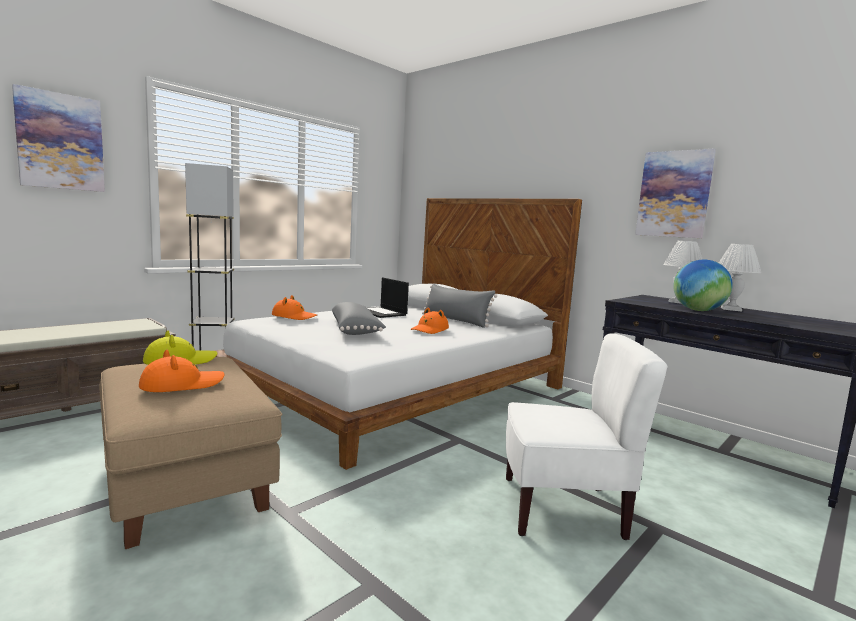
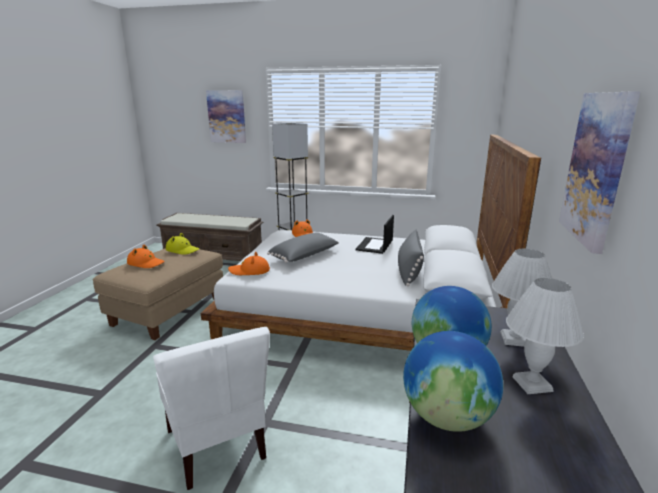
camera: 60 degrees right, 10 degrees up
(429, 330) = (348, 272): orange hat -> orange hat (249, 271)
(768, 321) = (447, 417): none -> globe

